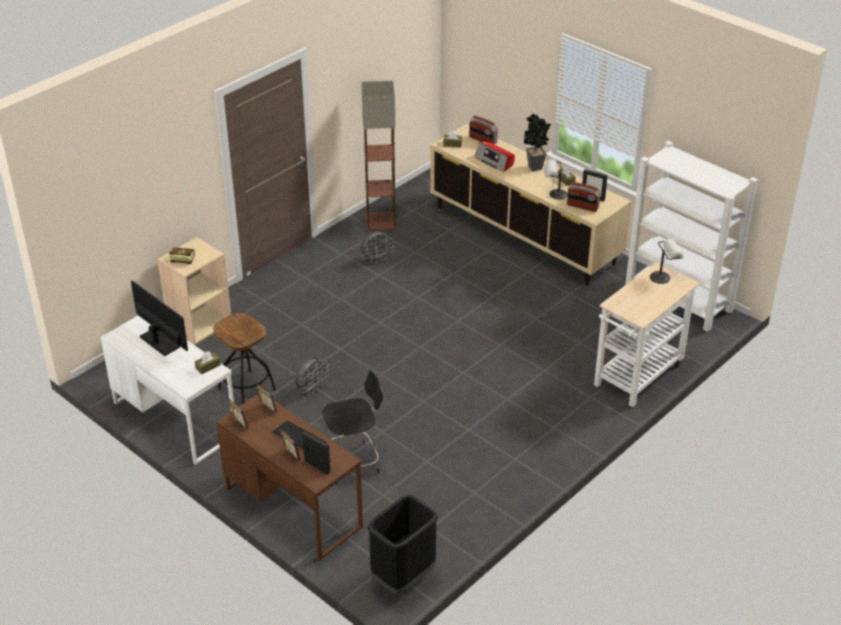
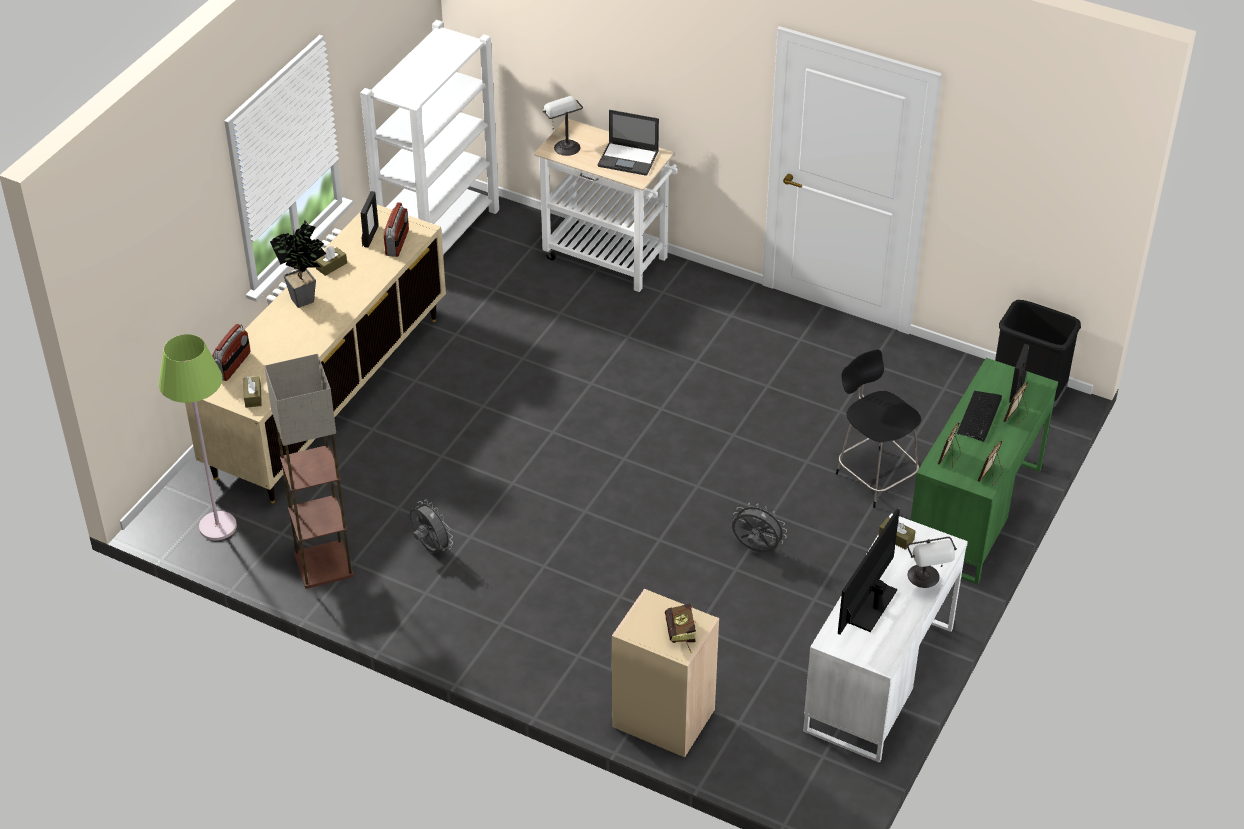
camera: 105 degrees left, 5 degrees up
(247, 389) = (785, 618): brown stool -> none
(293, 506) = (974, 512): brown desk -> green desk
(427, 190) = (218, 526): none -> green floor lamp
(495, 161) = (295, 343): radio -> none
(554, 194) = (373, 272): table lamp -> table lamp (926, 580)
(638, 304) = (629, 159): none -> laptop

